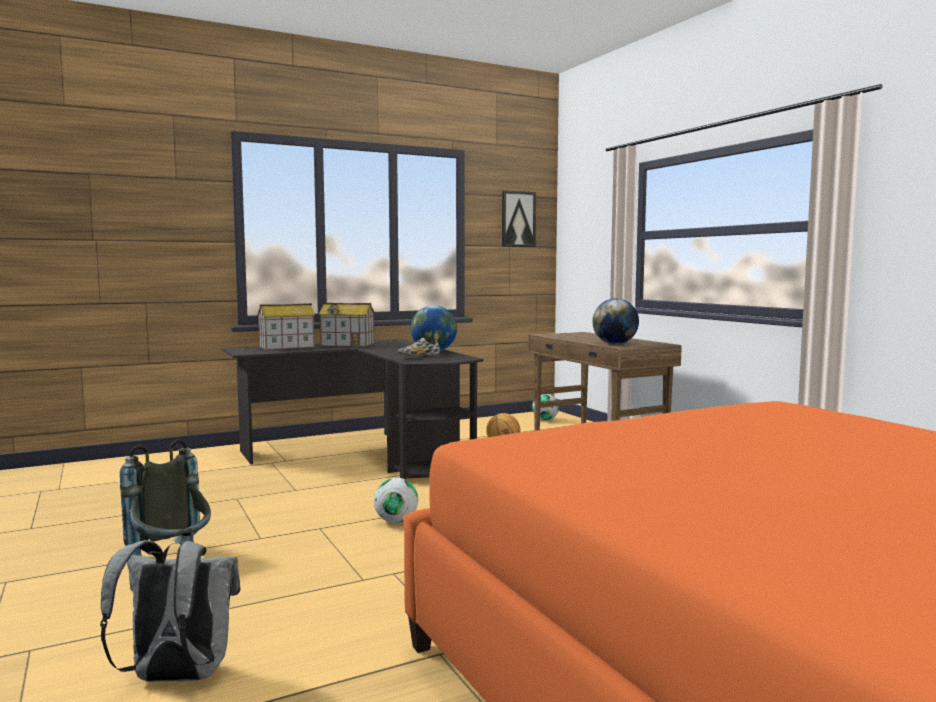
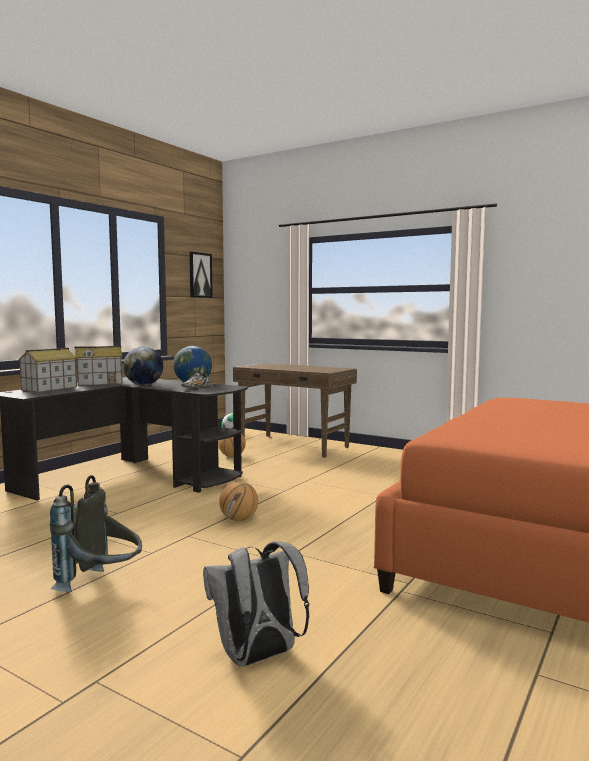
camera: 30 degrees left, 0 degrees up
(396, 521) = (239, 519): football -> basketball
(615, 344) = (316, 370): globe -> globe (144, 385)

